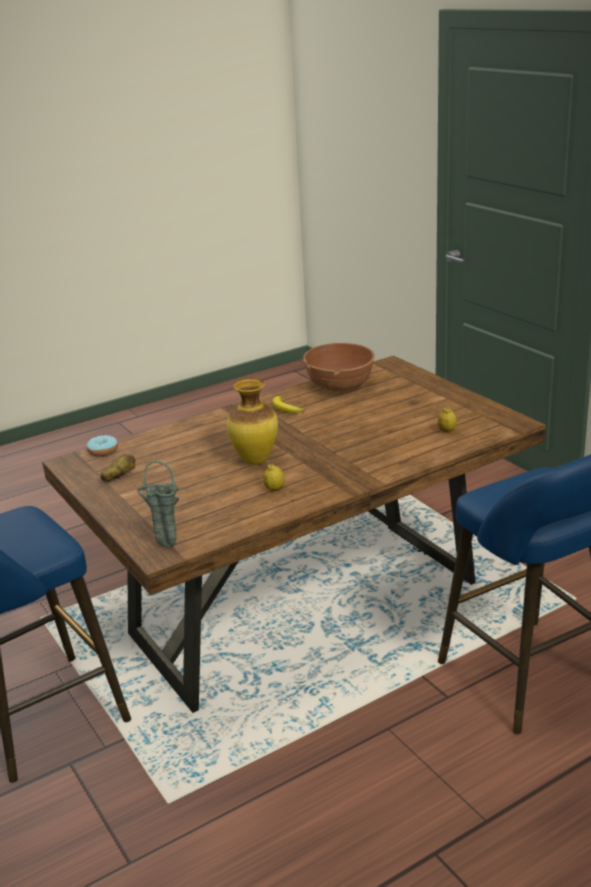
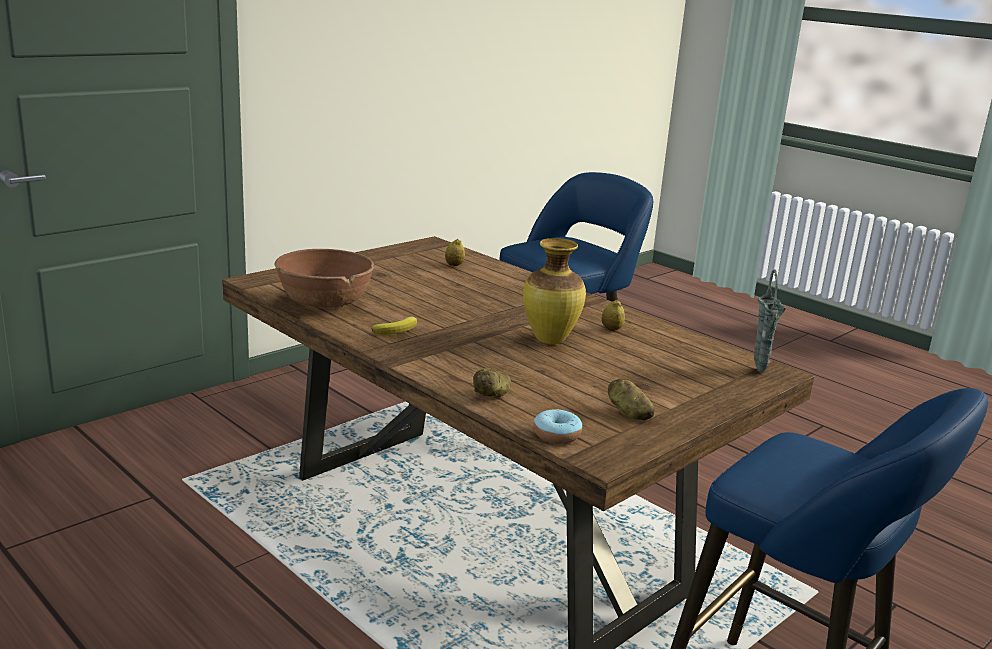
camera: 105 degrees left, 5 degrees down
(166, 435) = (492, 395): none -> potato

